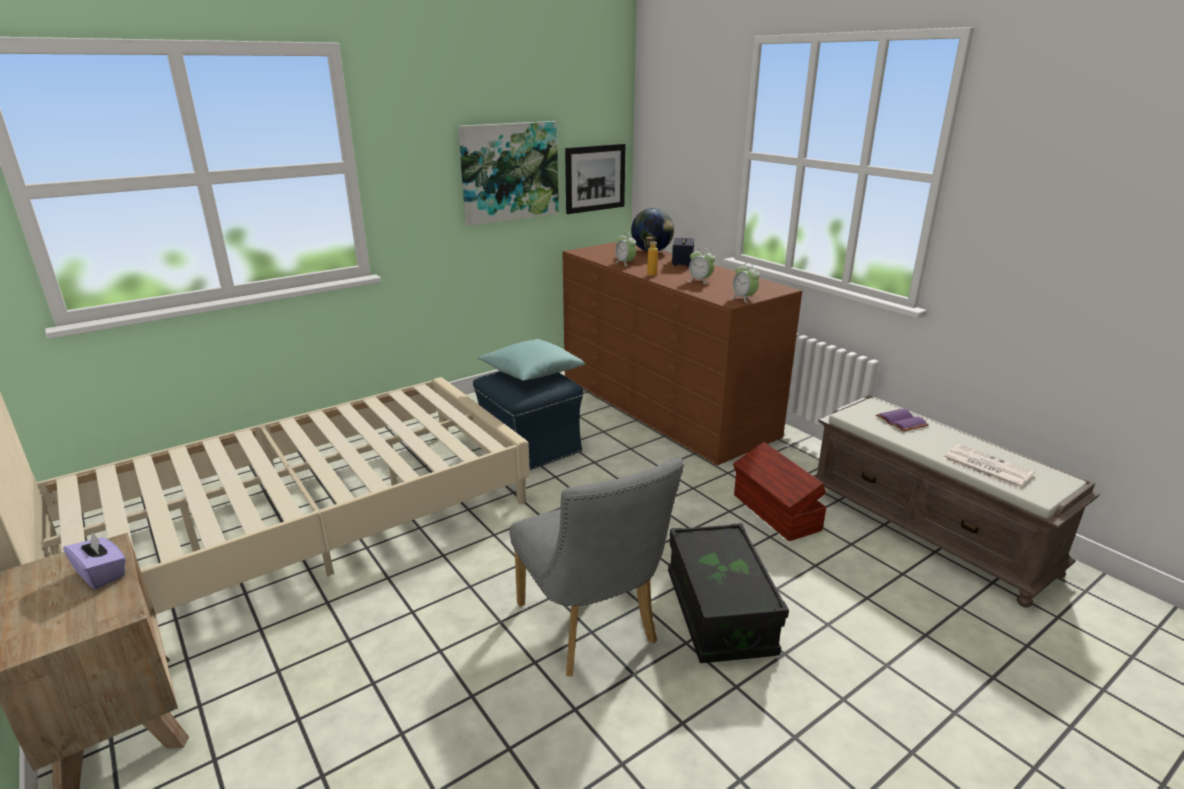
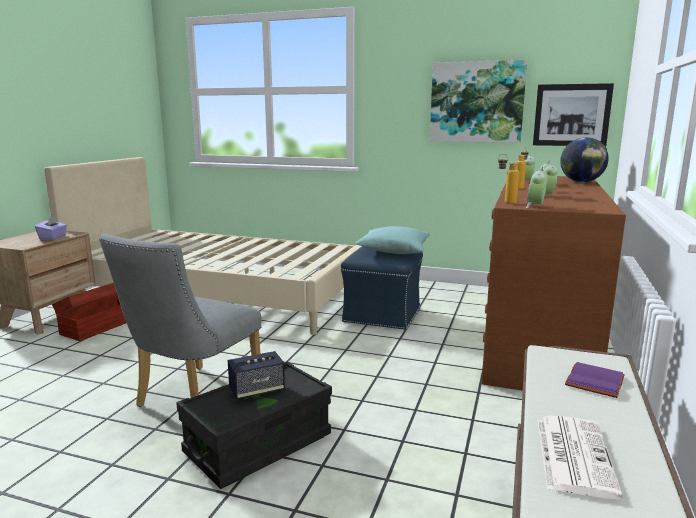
camera: 55 degrees right, 10 degrees down
(682, 262) = (579, 189): speaker -> speaker (257, 390)
(715, 299) = (505, 202): none -> bottle
(775, 513) = (447, 434): brown storage box -> brown storage box (99, 326)

